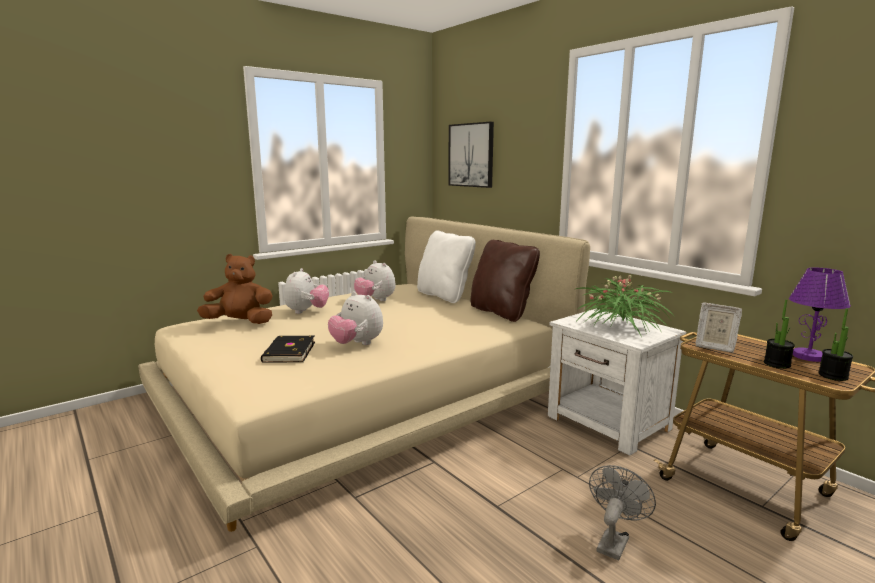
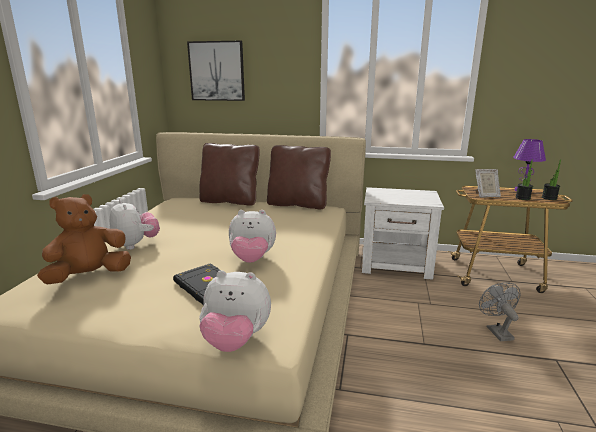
camera: 40 degrees left, 5 degrees up
(375, 300) = (180, 218): plush toy -> plush toy (236, 341)
(444, 296) = (230, 201): white pillow -> brown pillow
(620, 326) = (405, 196): potted plant -> none

